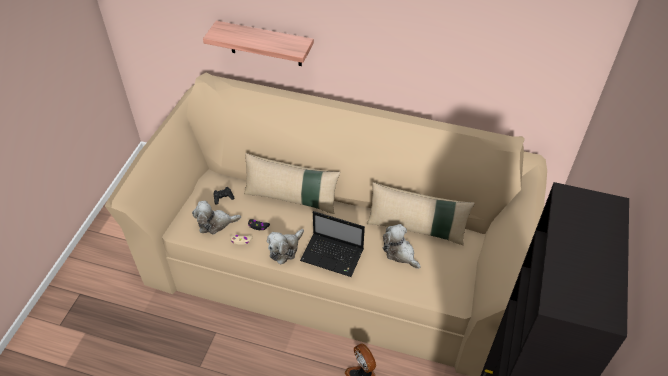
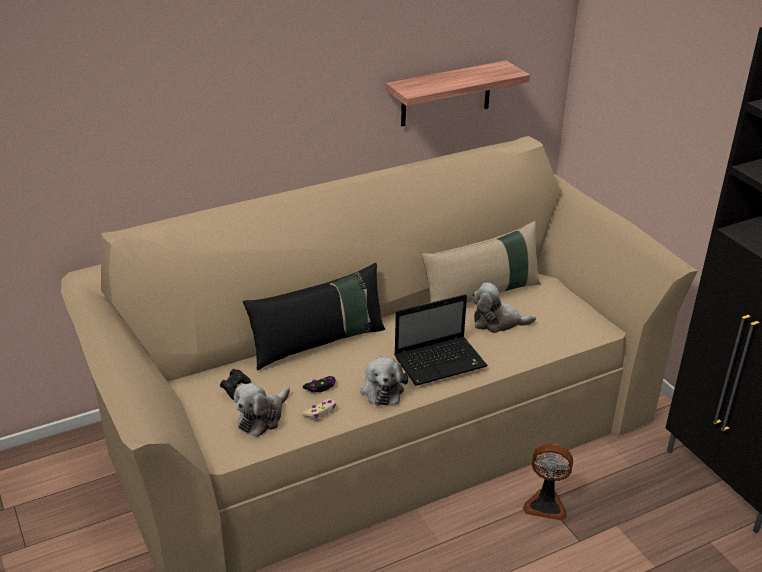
camera: 45 degrees left, 15 degrees down
(265, 44) = (178, 152): shelf -> shelf (446, 94)
(291, 198) = (318, 343): beige pillow -> black pillow

